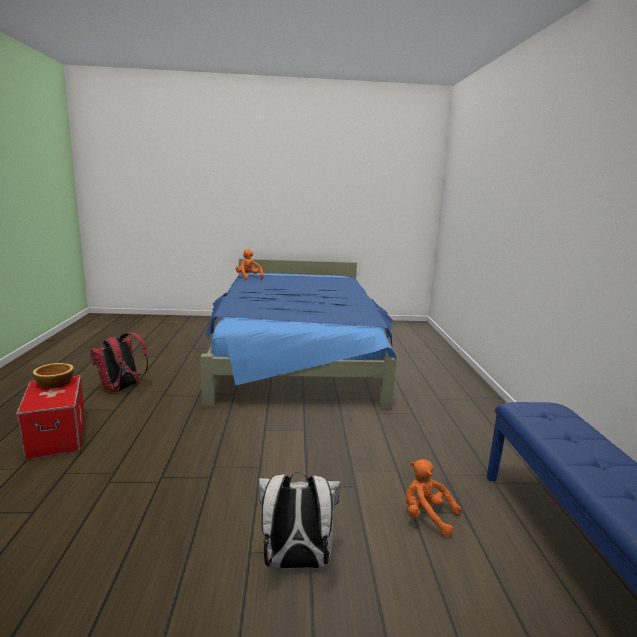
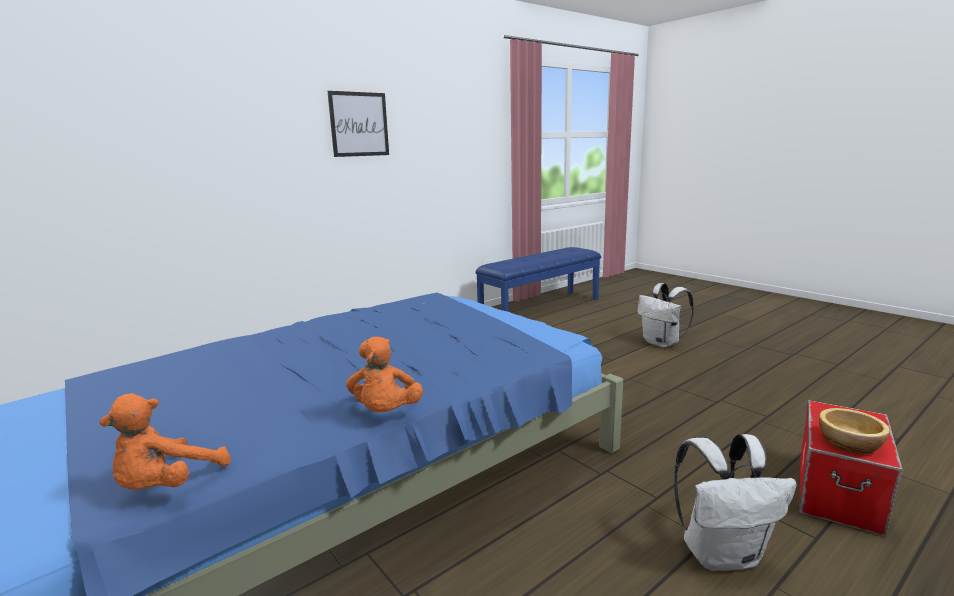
camera: 125 degrees left, 0 degrees up
(121, 389) = (722, 553): red backpack -> white backpack
(426, 516) = (571, 331): orange plush toy -> orange plush toy (385, 413)
(546, 181) = (359, 124): none -> picture

